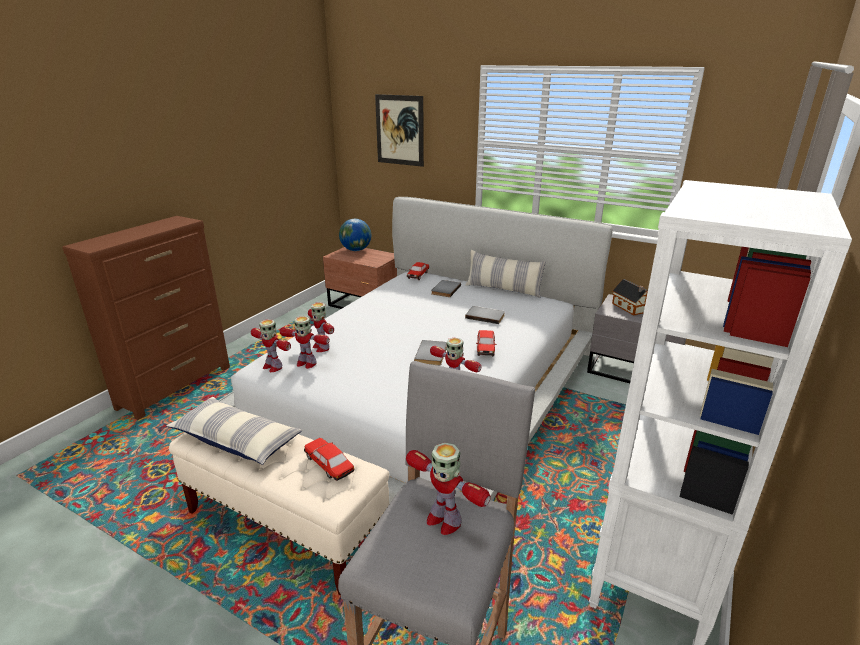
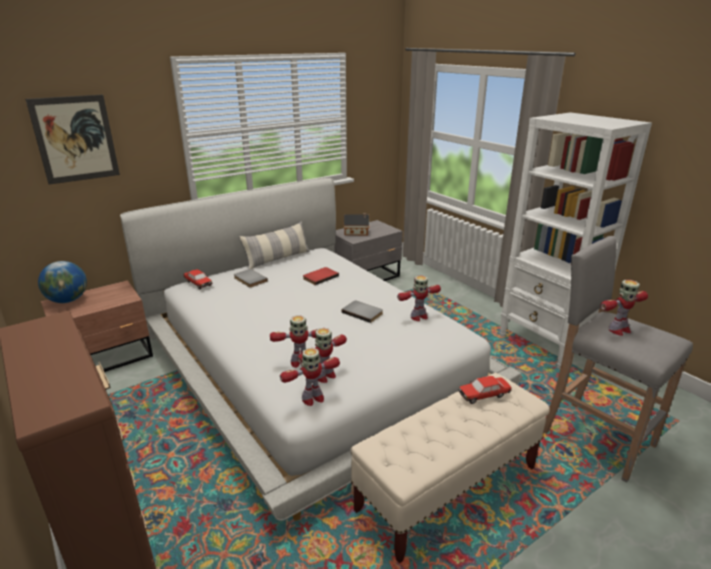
camera: 65 degrees left, 0 degrees up
(237, 440) = (424, 443): pillow -> none
(485, 316) = (320, 277): grey book -> red book
(485, 348) = (371, 290): toy car -> none

